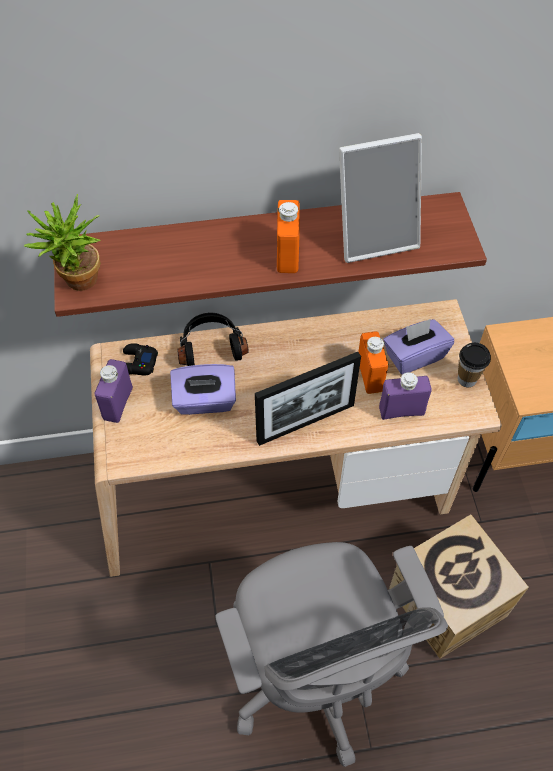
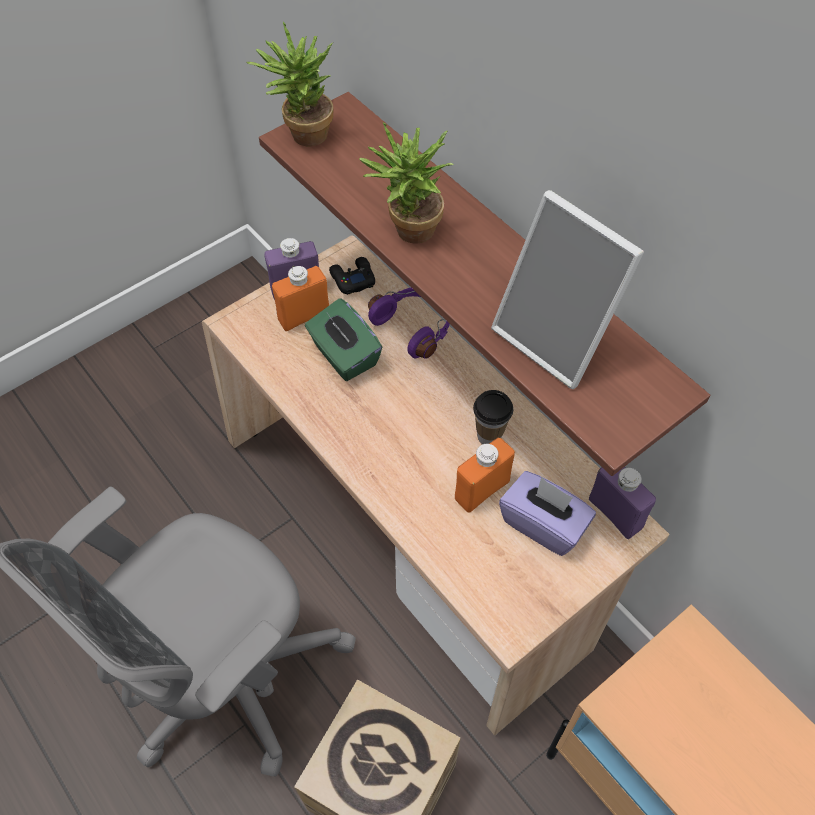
camera: 60 degrees right, 0 degrees up
(205, 401) = (344, 355): purple tissue box -> green tissue box
(211, 346) = (415, 326): black headphones -> purple headphones
(228, 267) = (408, 232): none -> potted plant
(287, 255) = (464, 272): orange bottle -> orange bottle (304, 316)
(305, 423) = (375, 457): picture frame -> none
(401, 410) = (455, 545): purple bottle -> purple bottle (615, 513)
(467, 379) = (550, 598): cup -> cup (489, 435)

